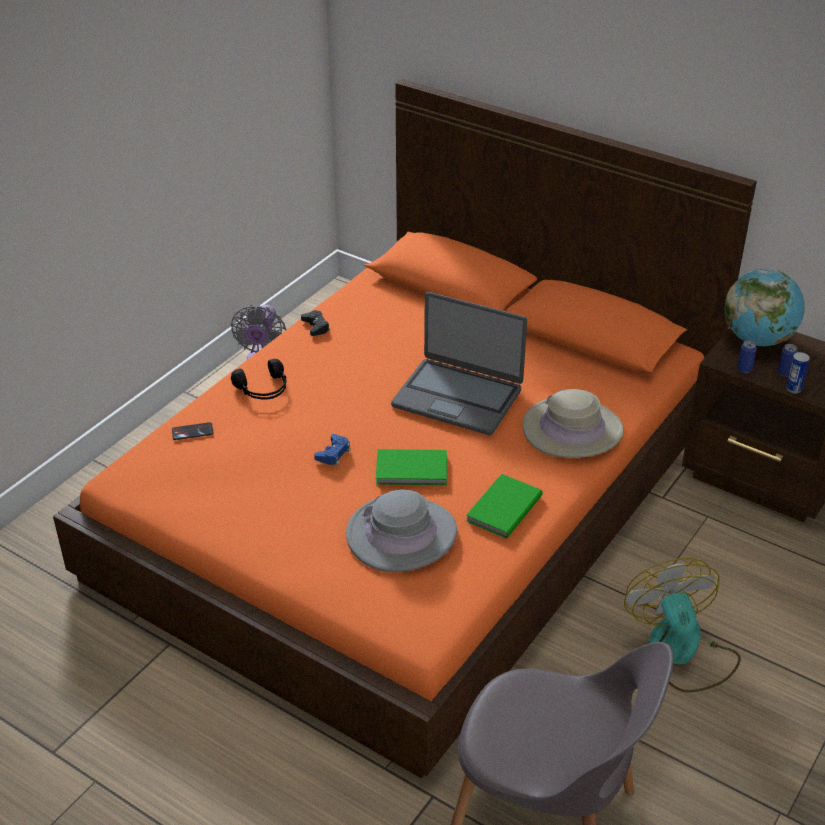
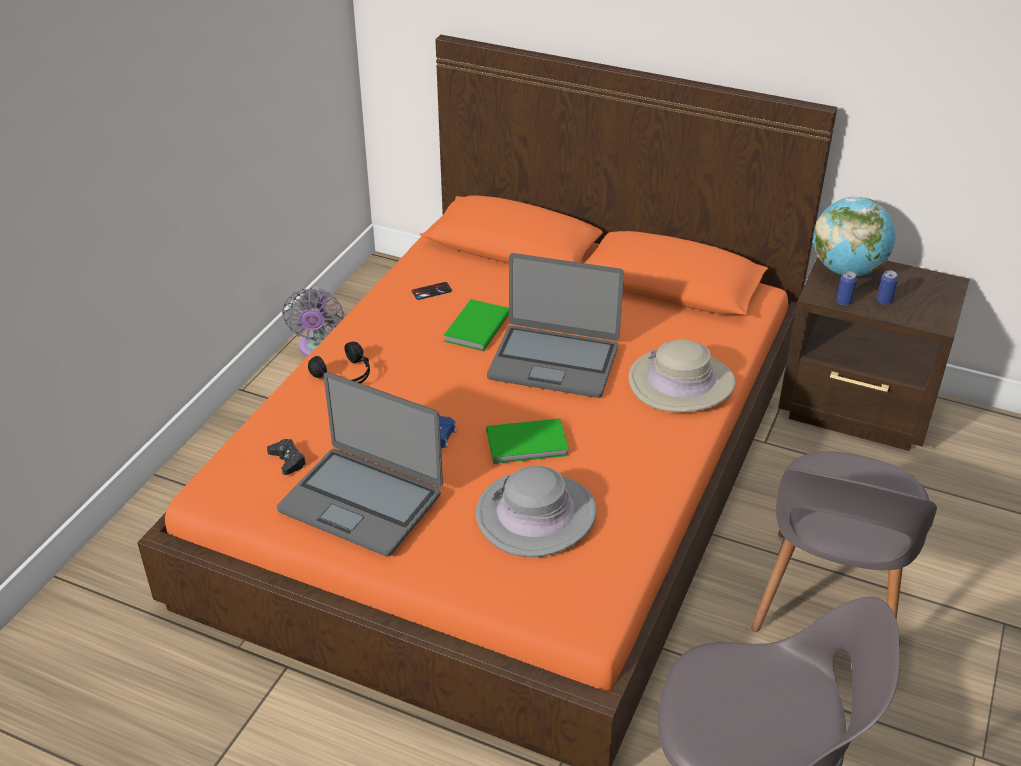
camera: 10 degrees left, 0 degrees up
(192, 431) = (278, 430): phone -> phone (431, 291)
(248, 503) = (362, 501): none -> laptop
(315, 326) = (383, 304): black game controller -> black game controller (287, 460)
(502, 508) = (633, 473): green book -> green book (475, 328)
(681, 652) = (828, 600): fan -> grey chair
(793, 389) = (898, 316): can -> none

